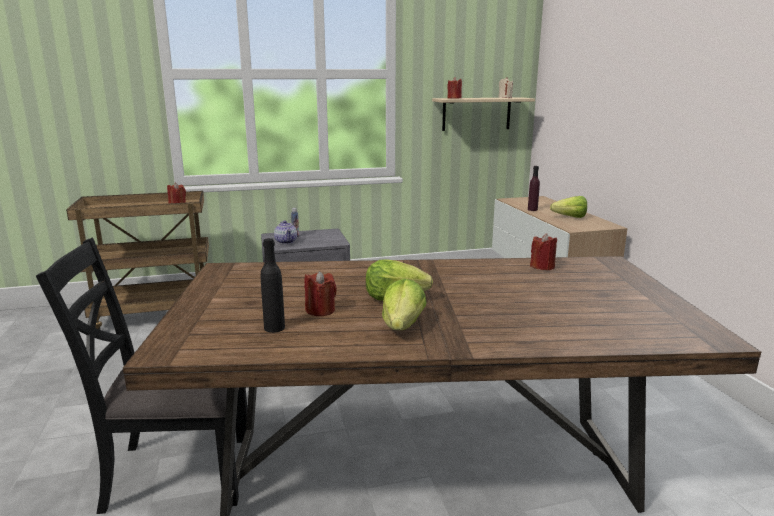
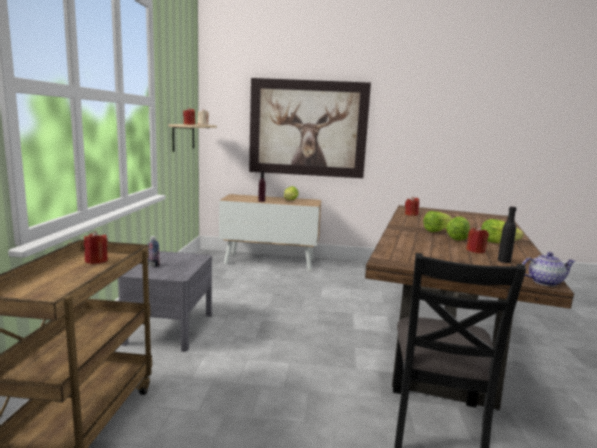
camera: 70 degrees left, 5 degrees down
(286, 242) = (168, 270): teapot -> teapot (544, 282)
(435, 287) = (439, 231): none -> lettuce
(631, 102) = (308, 128): none -> picture

